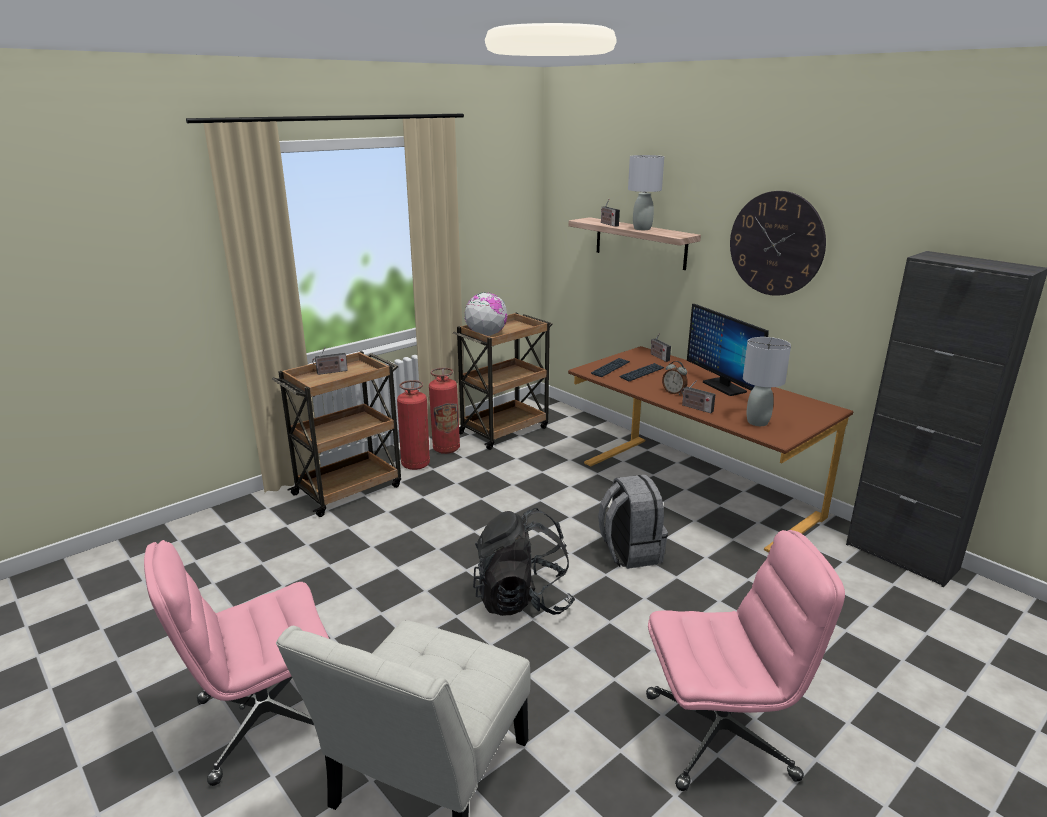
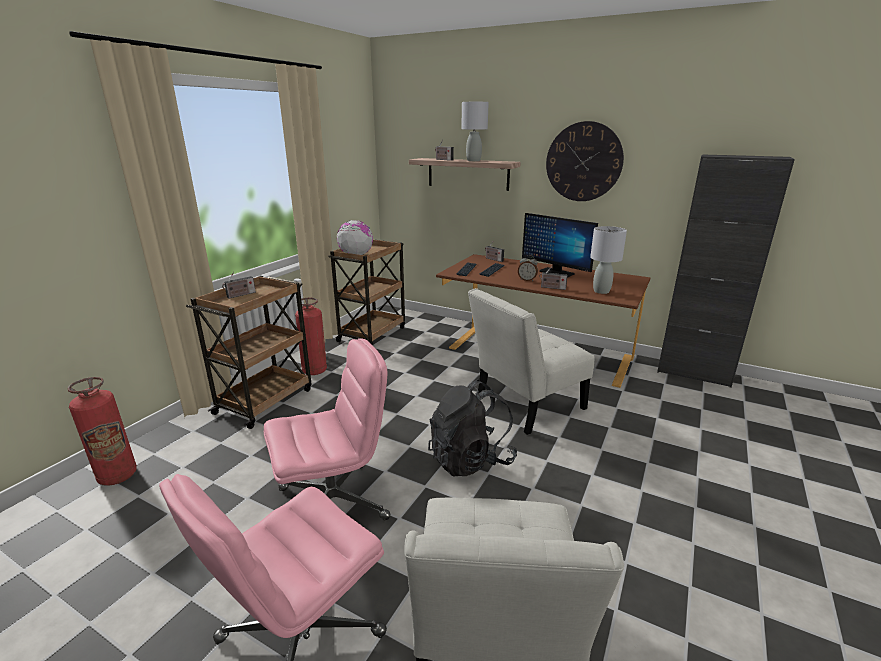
camera: 20 degrees left, 0 degrees up
(446, 449) = (333, 354): fire extinguisher -> fire extinguisher (117, 476)
(630, 552) = (525, 405): grey backpack -> white chair
(721, 735) = (684, 526): pink office chair -> pink office chair (334, 503)

